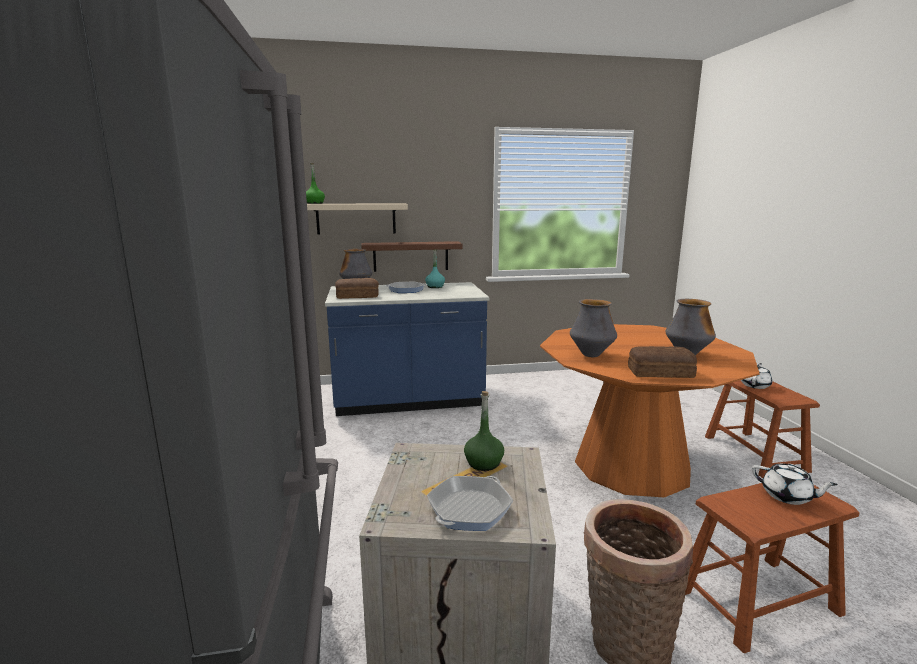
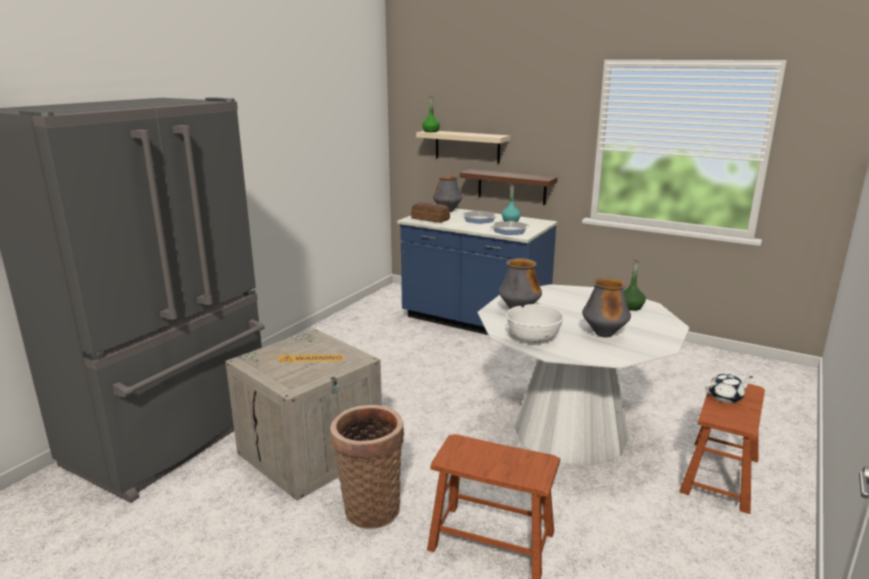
camera: 40 degrees right, 5 degrees up
(469, 509) = (283, 370): frying pan -> frying pan (509, 231)
(484, 463) = (333, 355): green bottle -> green bottle (631, 307)
(631, 465) = (570, 432): orange dining table -> white dining table
(659, 372) = (533, 338): bread -> white bowl
(787, 496) = (514, 461): white teapot -> none

